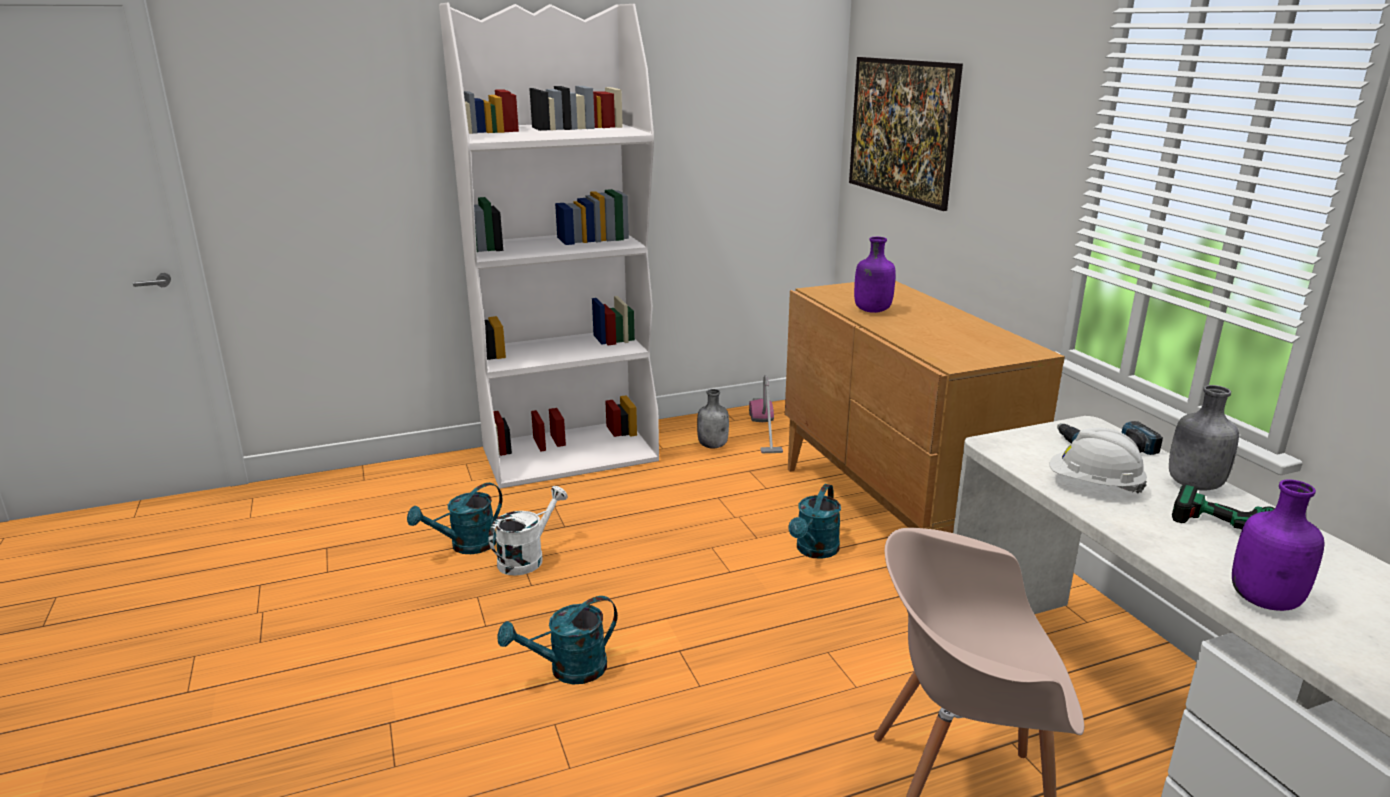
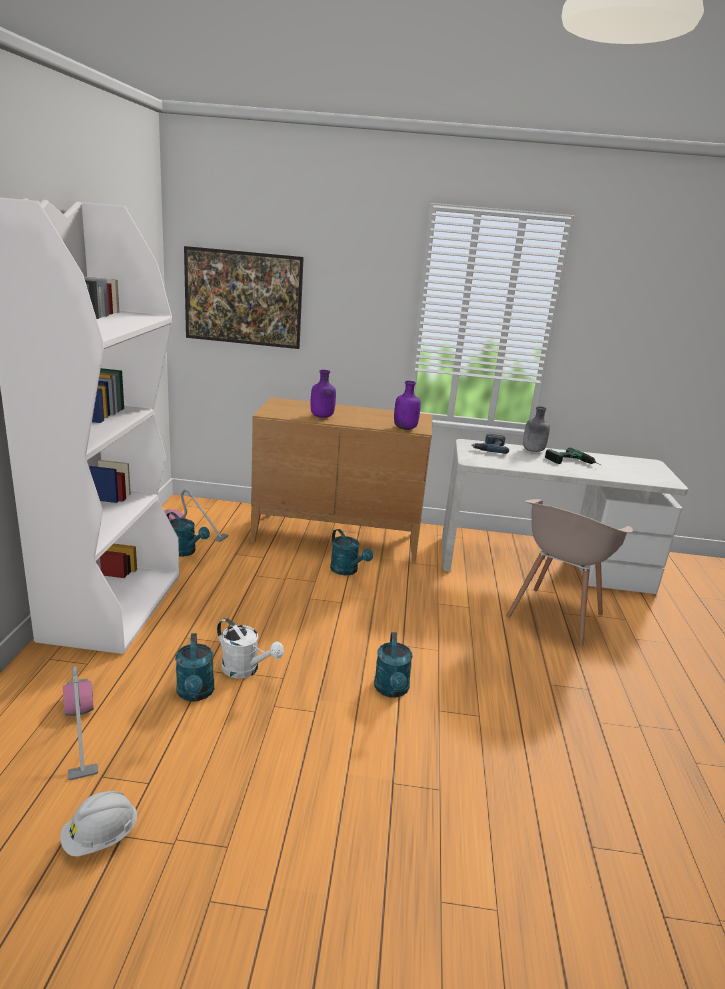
camera: 65 degrees left, 0 degrees up
(377, 516) = (80, 732): none -> vacuum cleaner
(527, 558) = (245, 670): white watering can -> white watering can turned 150 degrees clockwise
(713, 445) = (185, 552): grey bottle -> turquoise watering can
(1093, 486) = (523, 462): white hard hat -> white hard hat (100, 838)
(1266, 601) = (618, 475): purple bottle -> purple bottle (405, 428)

